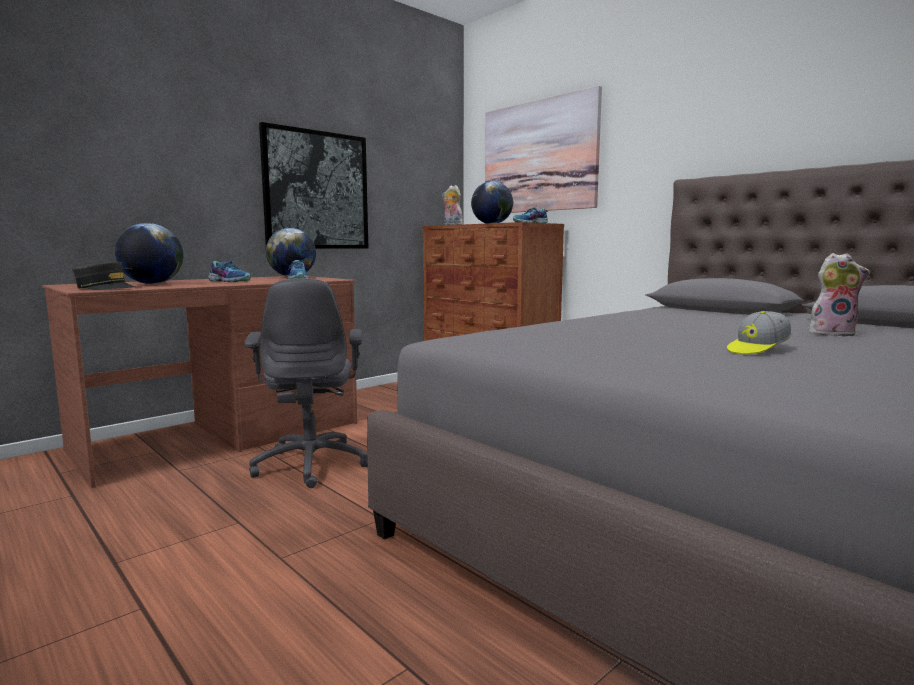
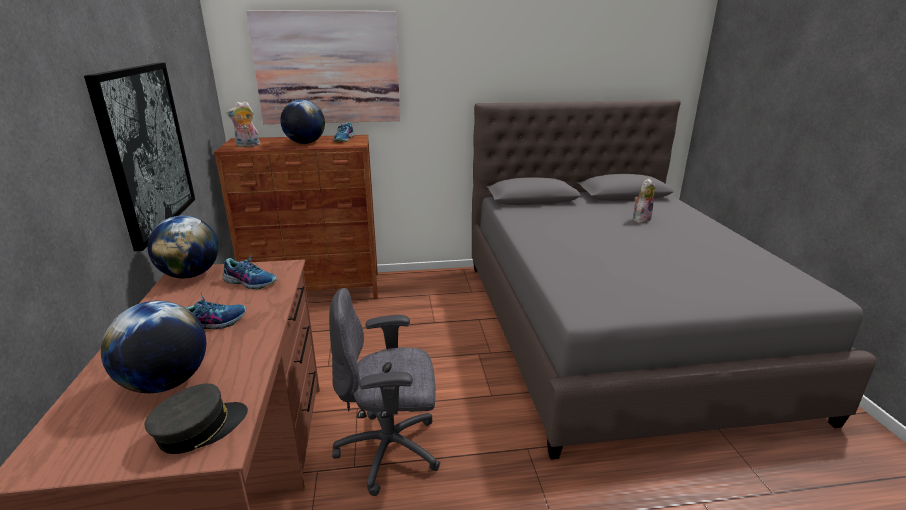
camera: 55 degrees left, 15 degrees up
(311, 464) = (391, 450): grey office chair -> grey office chair turned 150 degrees clockwise
(757, 350) = (675, 252): cap -> none

